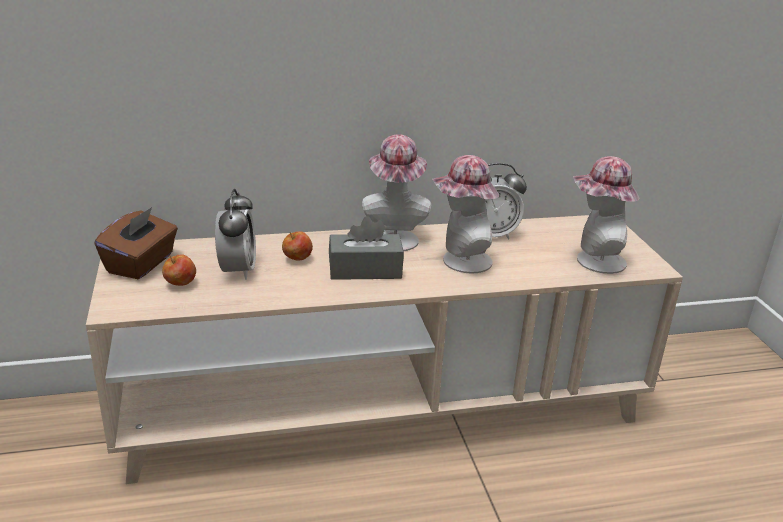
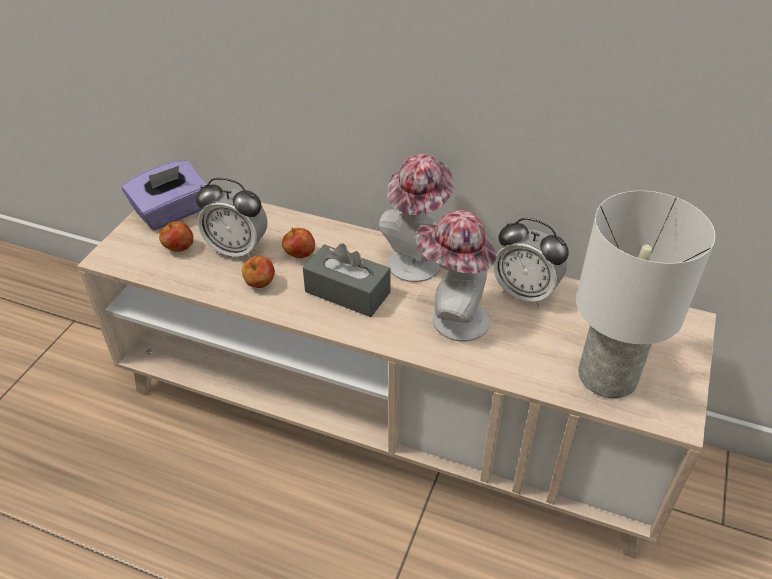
camera: 35 degrees right, 15 degrees up
(141, 264) = (172, 213): brown tissue box -> purple tissue box
(238, 270) = (237, 250): alarm clock -> alarm clock turned 75 degrees clockwise
(287, 285) = (260, 284): none -> apple
(594, 261) = (608, 378): hat -> white table lamp

